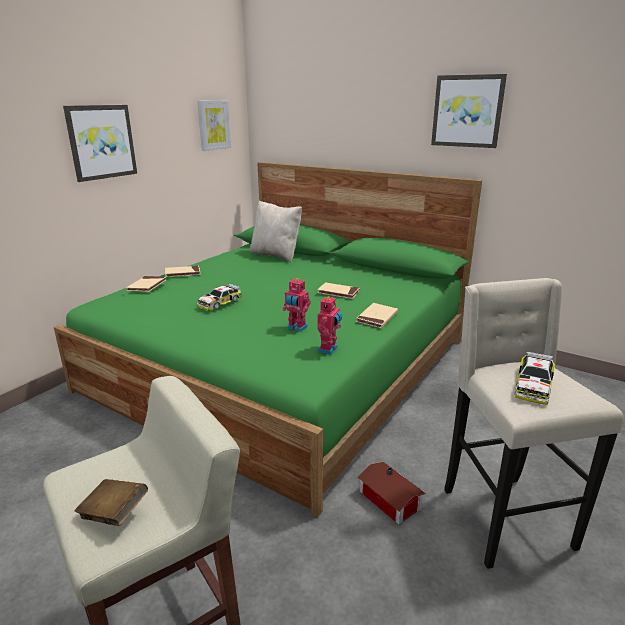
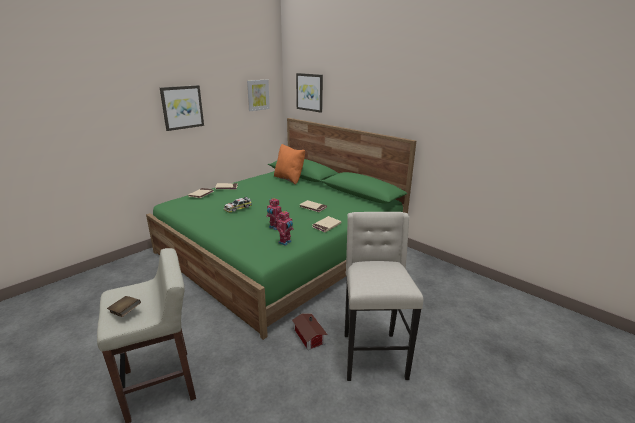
camera: 10 degrees right, 0 degrees up
(276, 255) = (289, 179): beige pillow -> orange pillow
(467, 111) = (408, 95): picture -> picture (309, 92)
(533, 385) = (378, 275): toy car -> none

